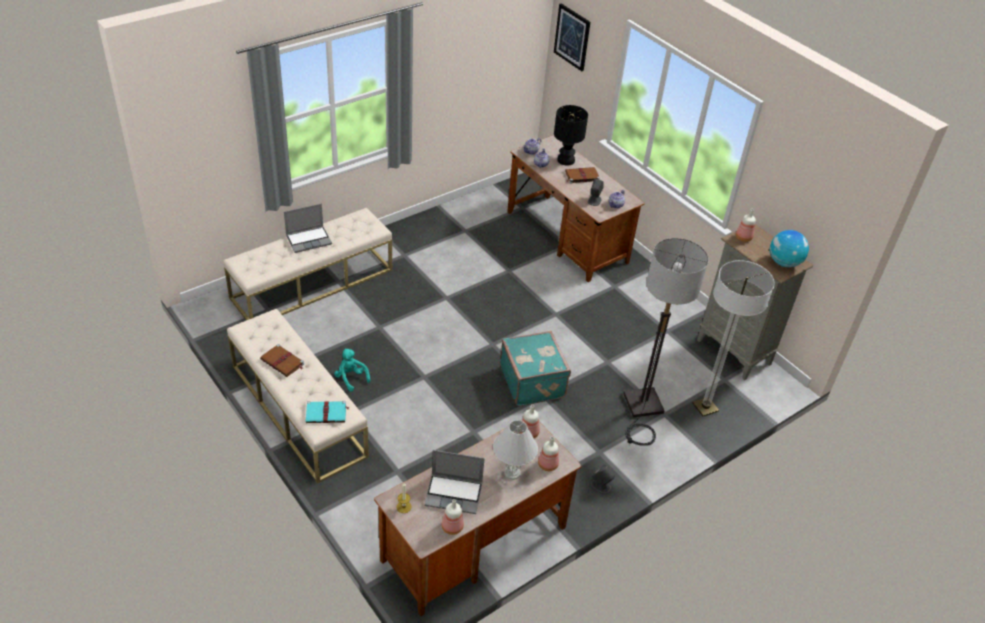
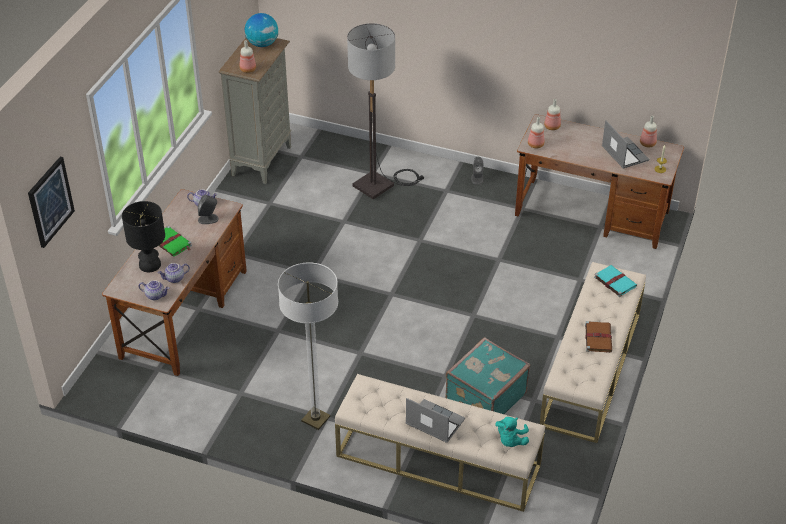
camera: 120 degrees left, 0 degrees up
(351, 378) = (523, 358): turquoise plush toy -> turquoise plush toy (511, 441)
(512, 473) = (577, 138): white table lamp -> none
(533, 381) = (410, 251): turquoise suitcase -> turquoise suitcase (484, 397)
(581, 176) = (171, 243): brown book -> green book
(705, 407) = (343, 156): floor lamp -> floor lamp (315, 419)

